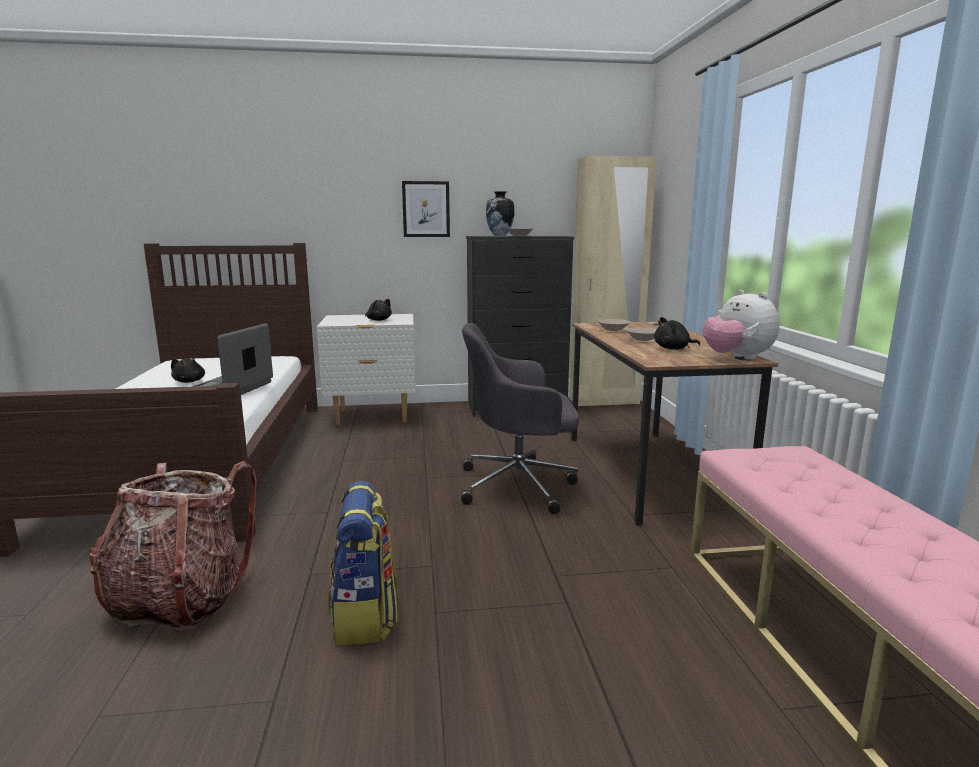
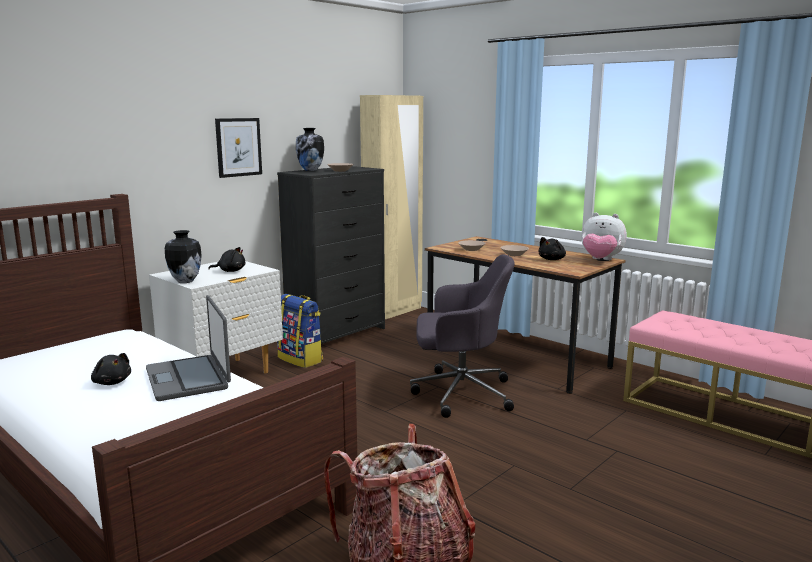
camera: 40 degrees left, 0 degrees up
(329, 321) = (185, 281): none -> vase
(365, 616) = (540, 511): backpack -> backpack (301, 359)
(520, 485) = (460, 393): grey office chair -> grey office chair turned 135 degrees counterclockwise

